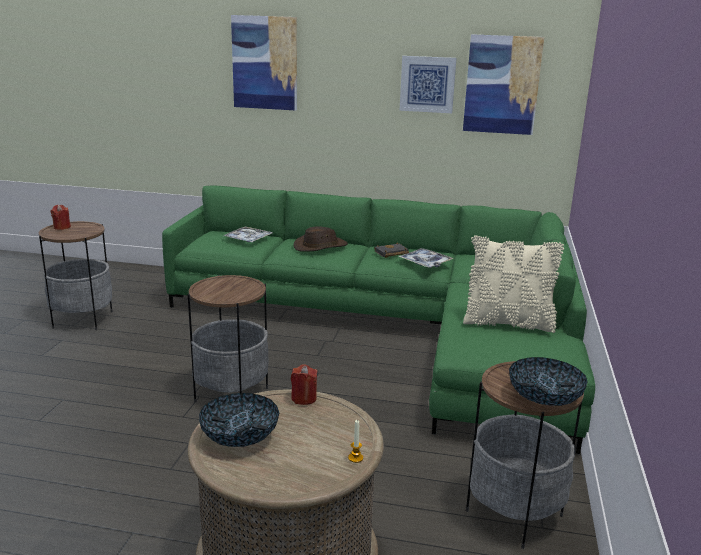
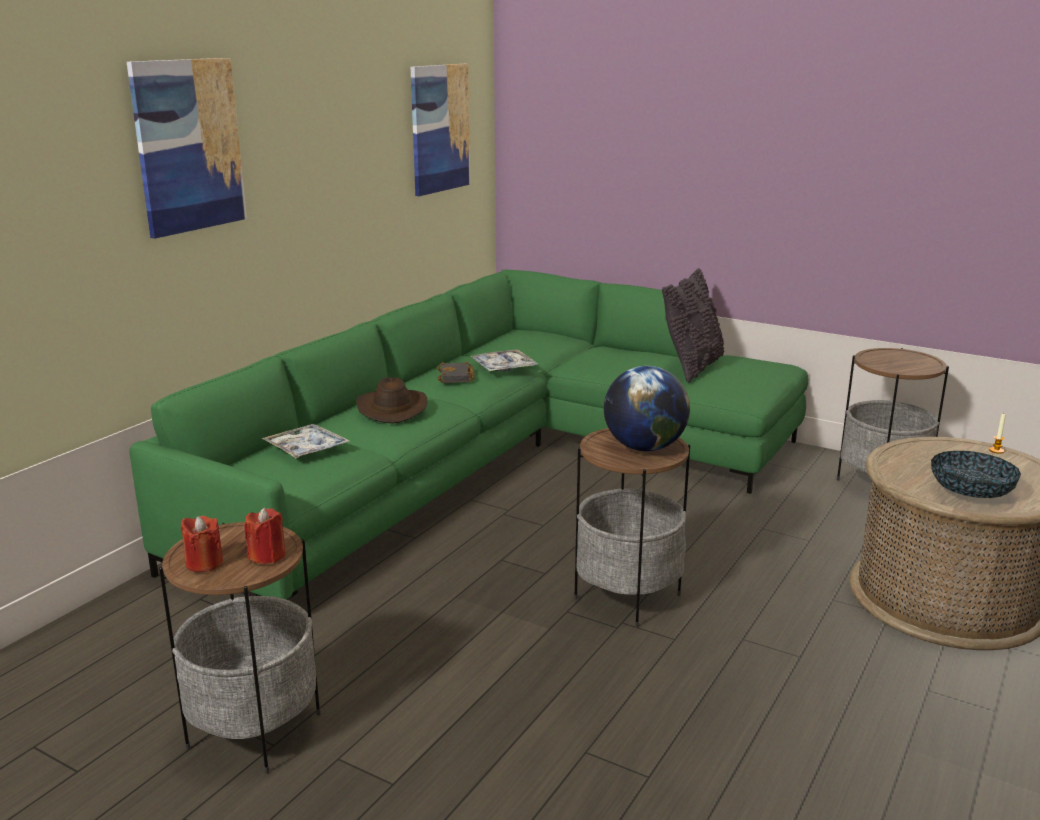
camera: 70 degrees left, 0 degrees up
(227, 291) = (644, 447): none -> globe
(304, 398) = (889, 457): red candle -> red candle (267, 555)
(427, 84) = (379, 141): picture -> none
(508, 323) = (692, 366): beige pillow -> black pillow
(544, 398) = (922, 362): bowl -> none

